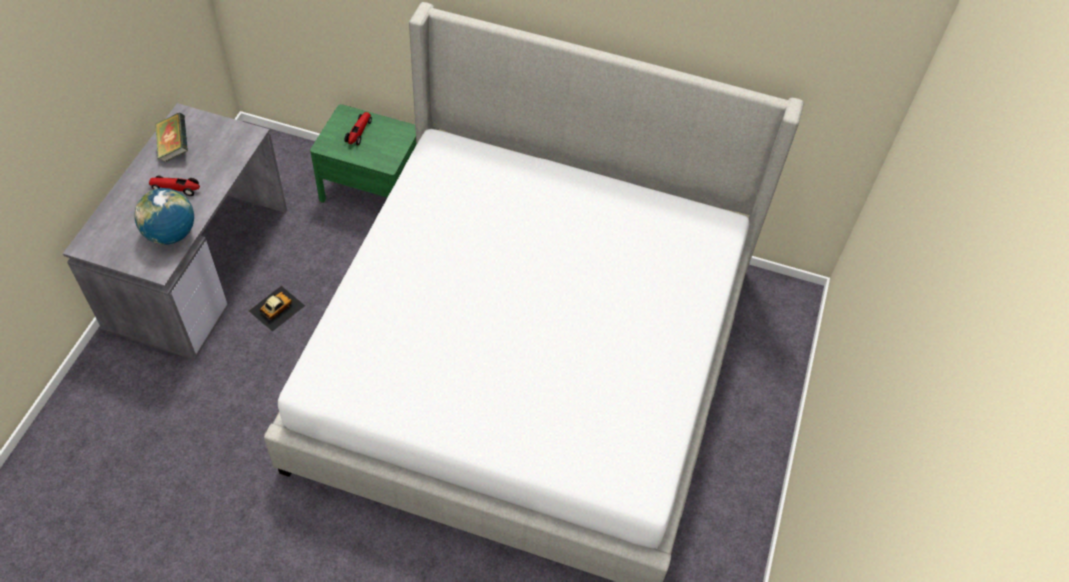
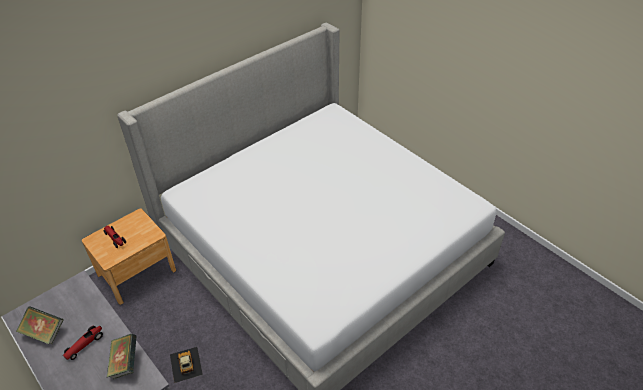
camera: 55 degrees left, 10 degrees down
(171, 234) = (125, 363): globe -> book
(371, 188) = (136, 272): green nightstand -> brown nightstand

